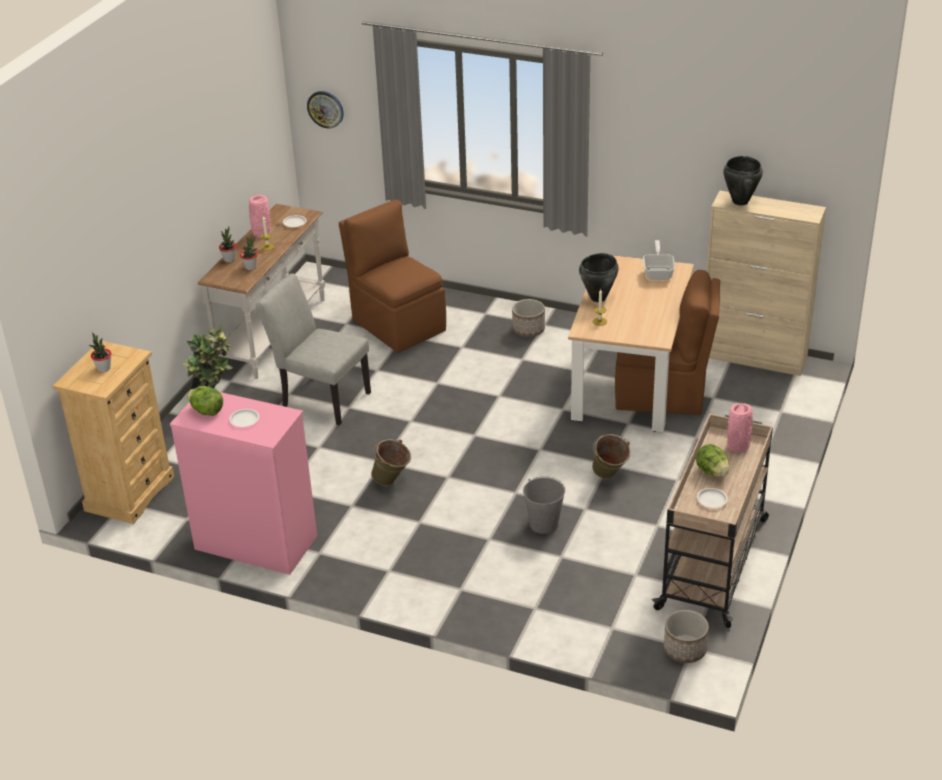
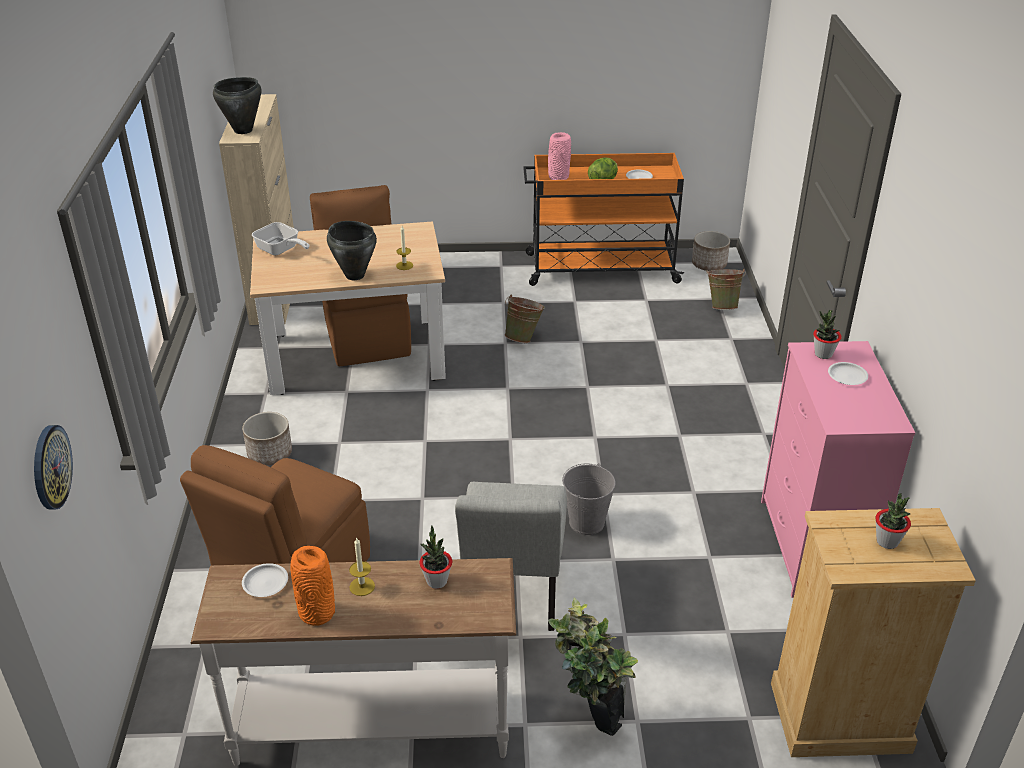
camera: 115 degrees left, 0 degrees up
(207, 411) = (863, 410): lettuce -> none
(229, 259) = (423, 620): potted plant -> potted plant (823, 354)
(261, 233) = (317, 614): pink vase -> orange vase
(392, 481) = (631, 474): green bucket -> green bucket (722, 306)
(543, 524) = (620, 359): grey bucket -> grey bucket (587, 522)
(658, 272) = (280, 250): frying pan -> frying pan turned 120 degrees counterclockwise
(713, 562) = (599, 268): beige cart -> orange cart

